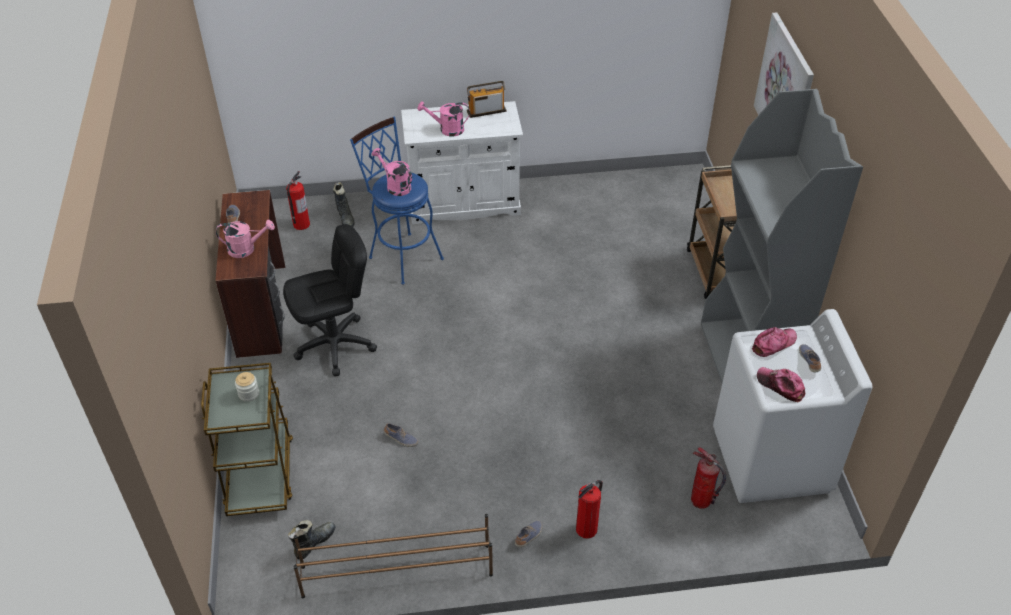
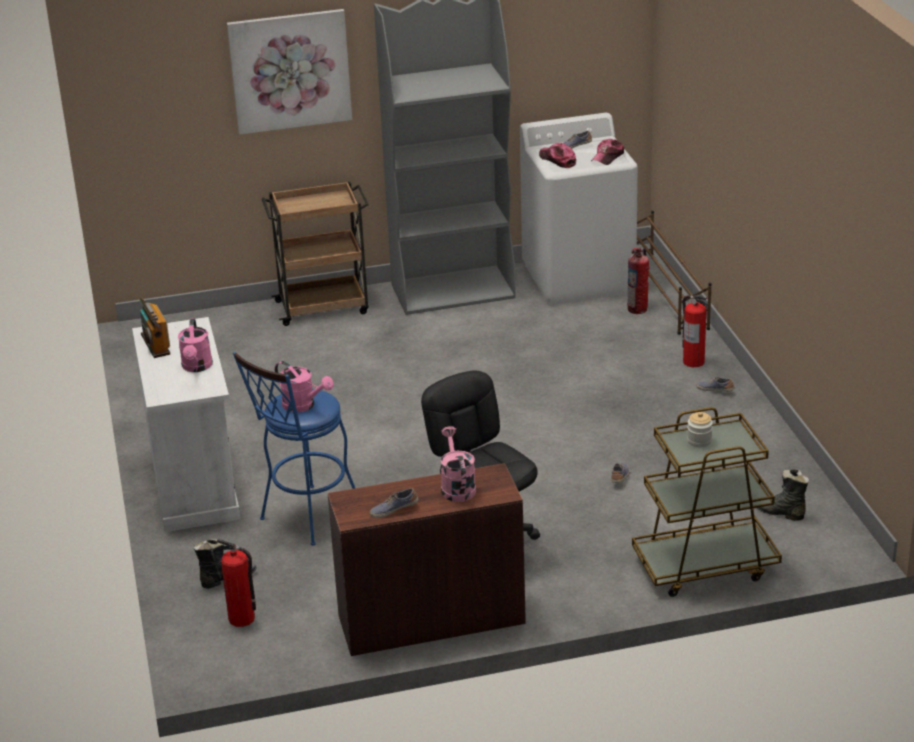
camera: 95 degrees left, 15 degrees down
(395, 186) = (303, 406): pink watering can -> pink watering can turned 90 degrees counterclockwise
(395, 570) = (787, 458): brown shoe rack -> brown shoe rack (664, 293)

